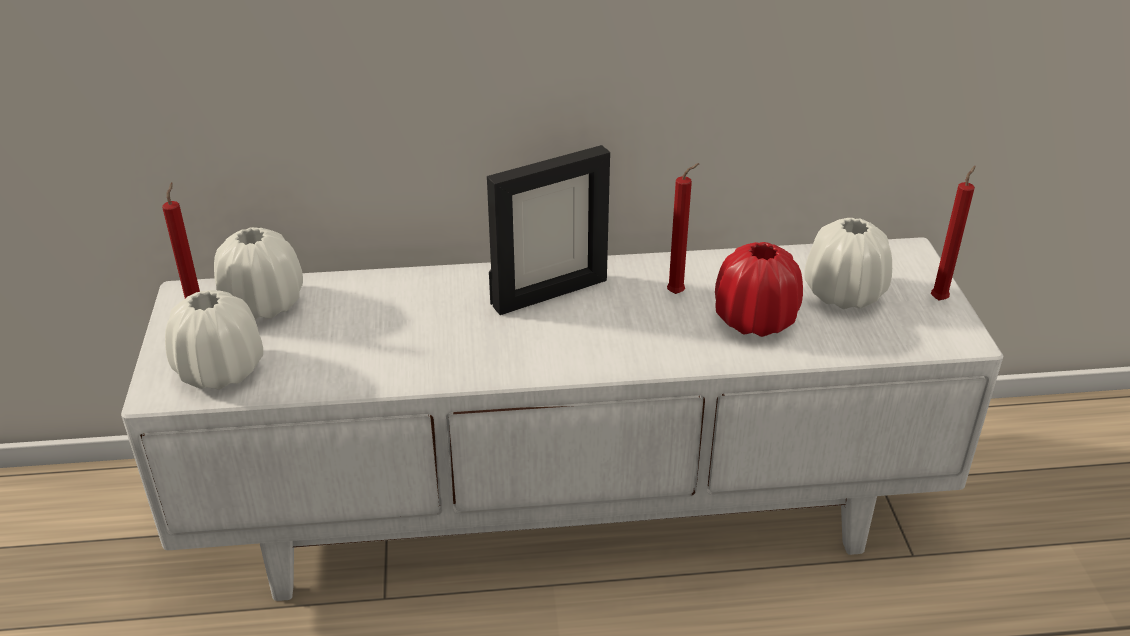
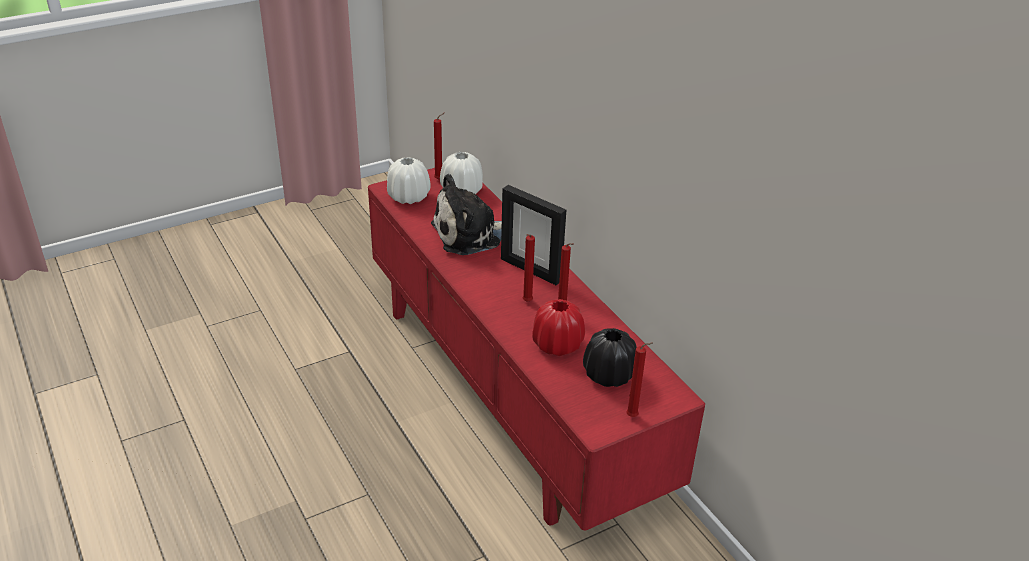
camera: 65 degrees right, 0 degrees up
(404, 328) = (470, 234): none -> plush toy
(567, 500) = (513, 390): white tv stand -> red tv stand
(633, 320) = (526, 302): none -> red candle
(843, 294) = (608, 375): white vase -> black vase

